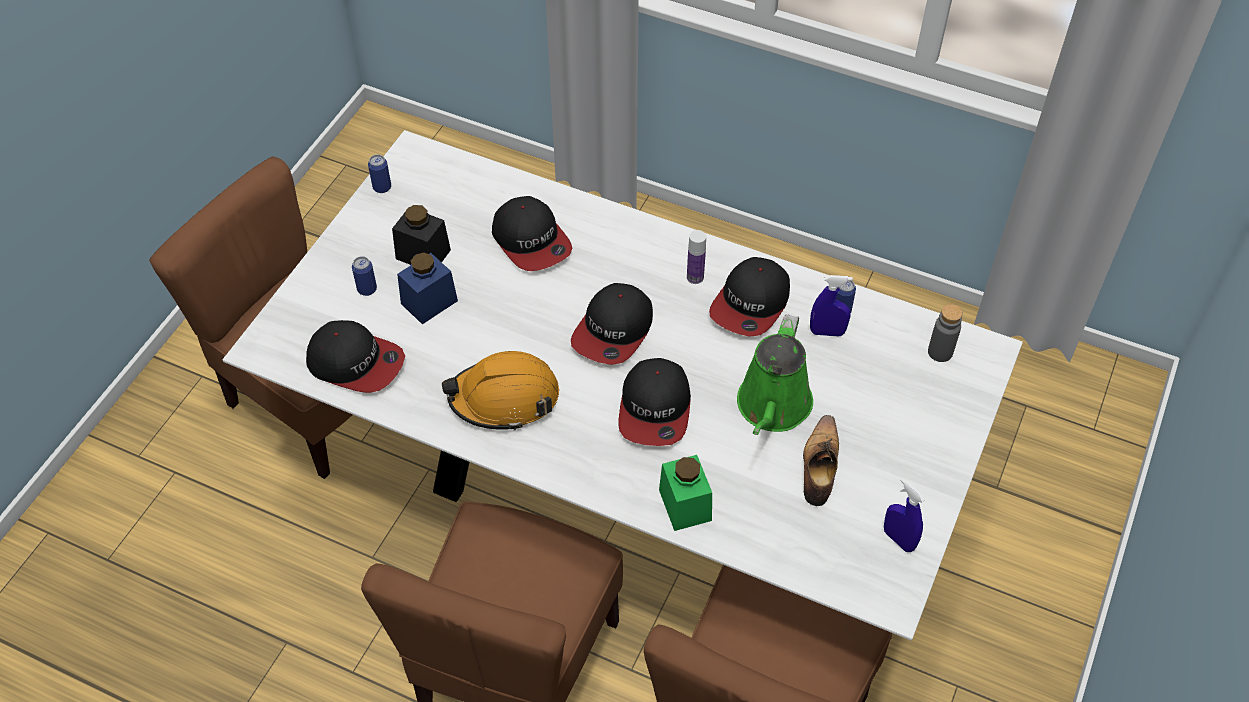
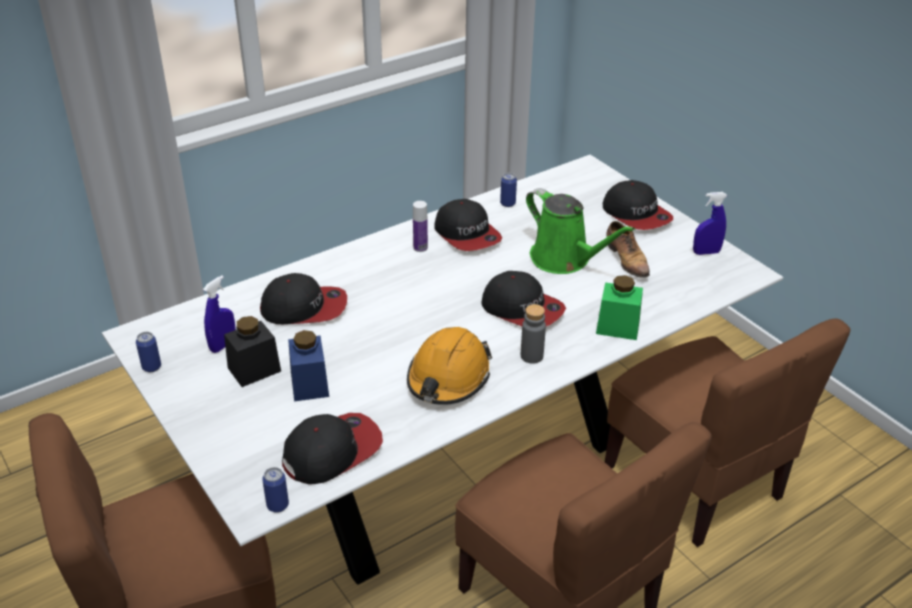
camera: 60 degrees left, 15 degrees down
(367, 289) = (257, 416): can -> can (277, 505)
(613, 331) = (433, 301): cap -> cap (636, 214)
(819, 466) = (627, 259): shoe -> shoe turned 150 degrees counterclockwise
(827, 332) = (520, 215): blue spray bottle -> blue spray bottle (223, 345)
(940, 352) = (573, 182): grey bottle -> grey bottle (531, 356)

